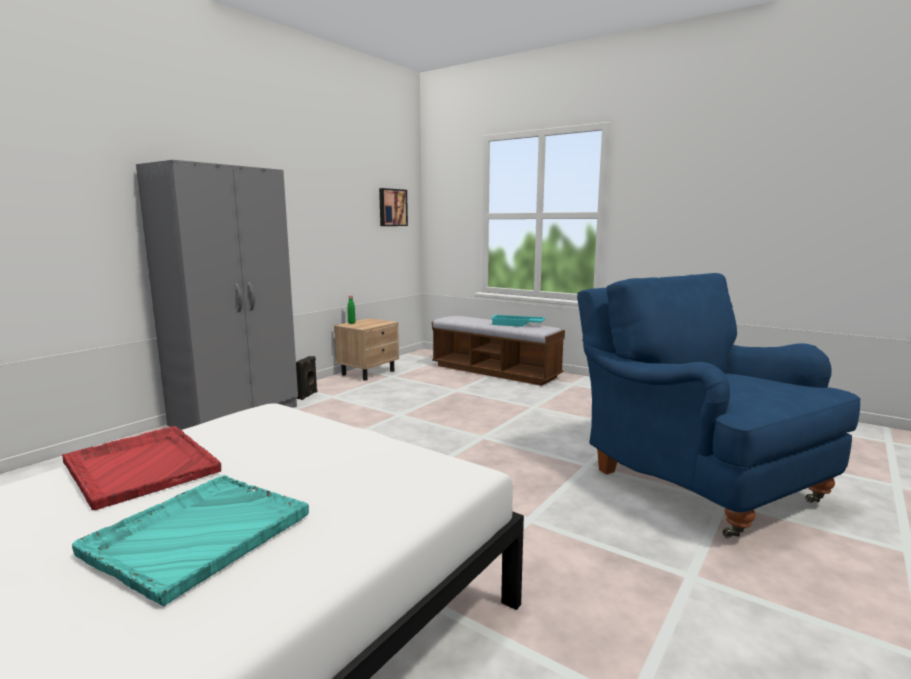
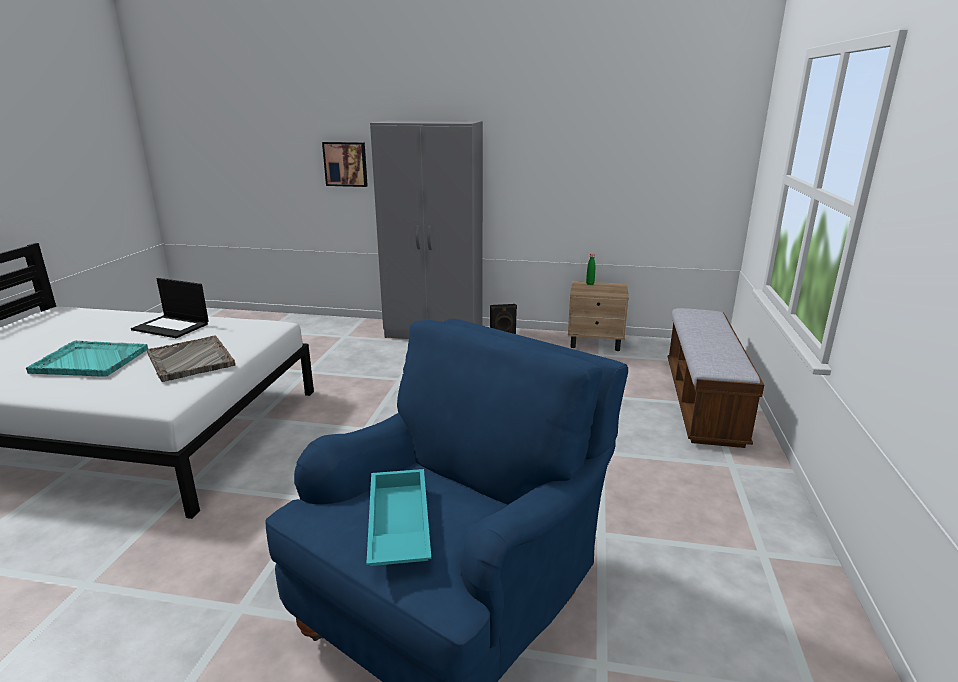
camera: 65 degrees right, 10 degrees up
(141, 466) = (172, 327): red tray -> laptop
(325, 455) = (190, 360): none -> grey tray
(392, 207) = (693, 152): picture -> picture (346, 164)
(517, 324) = (716, 350): turquoise tray -> turquoise tray (397, 525)

